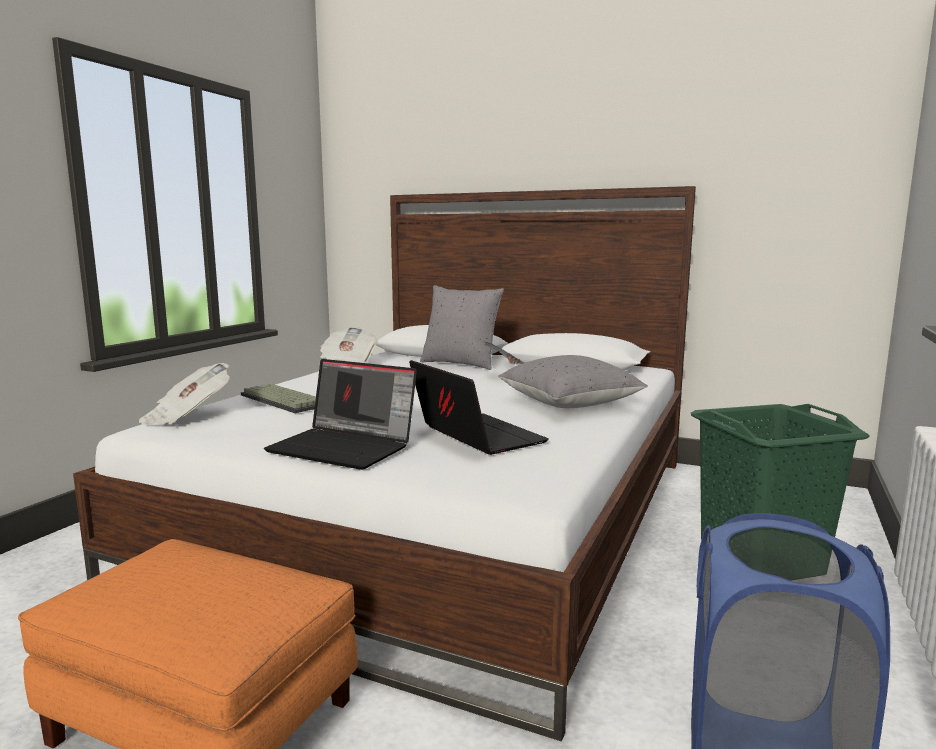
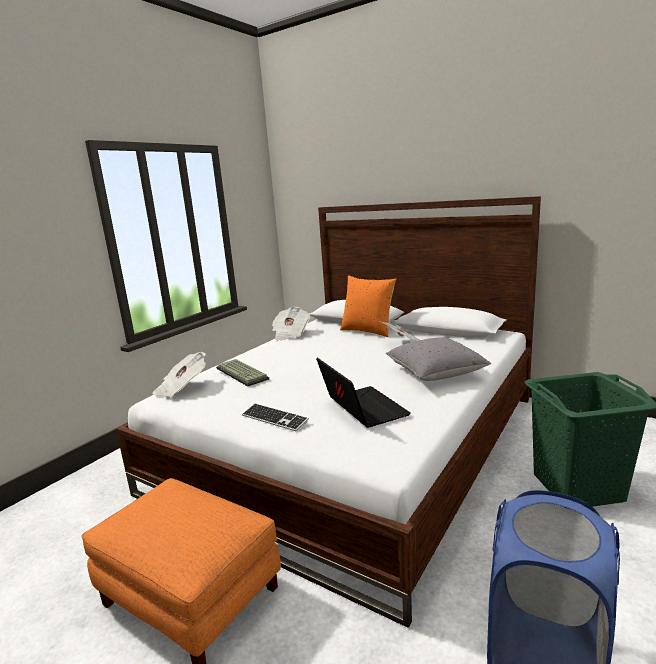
camera: 10 degrees right, 5 degrees up
(345, 447) = (274, 419): laptop -> keyboard
(461, 364) = (368, 331): grey pillow -> orange pillow

